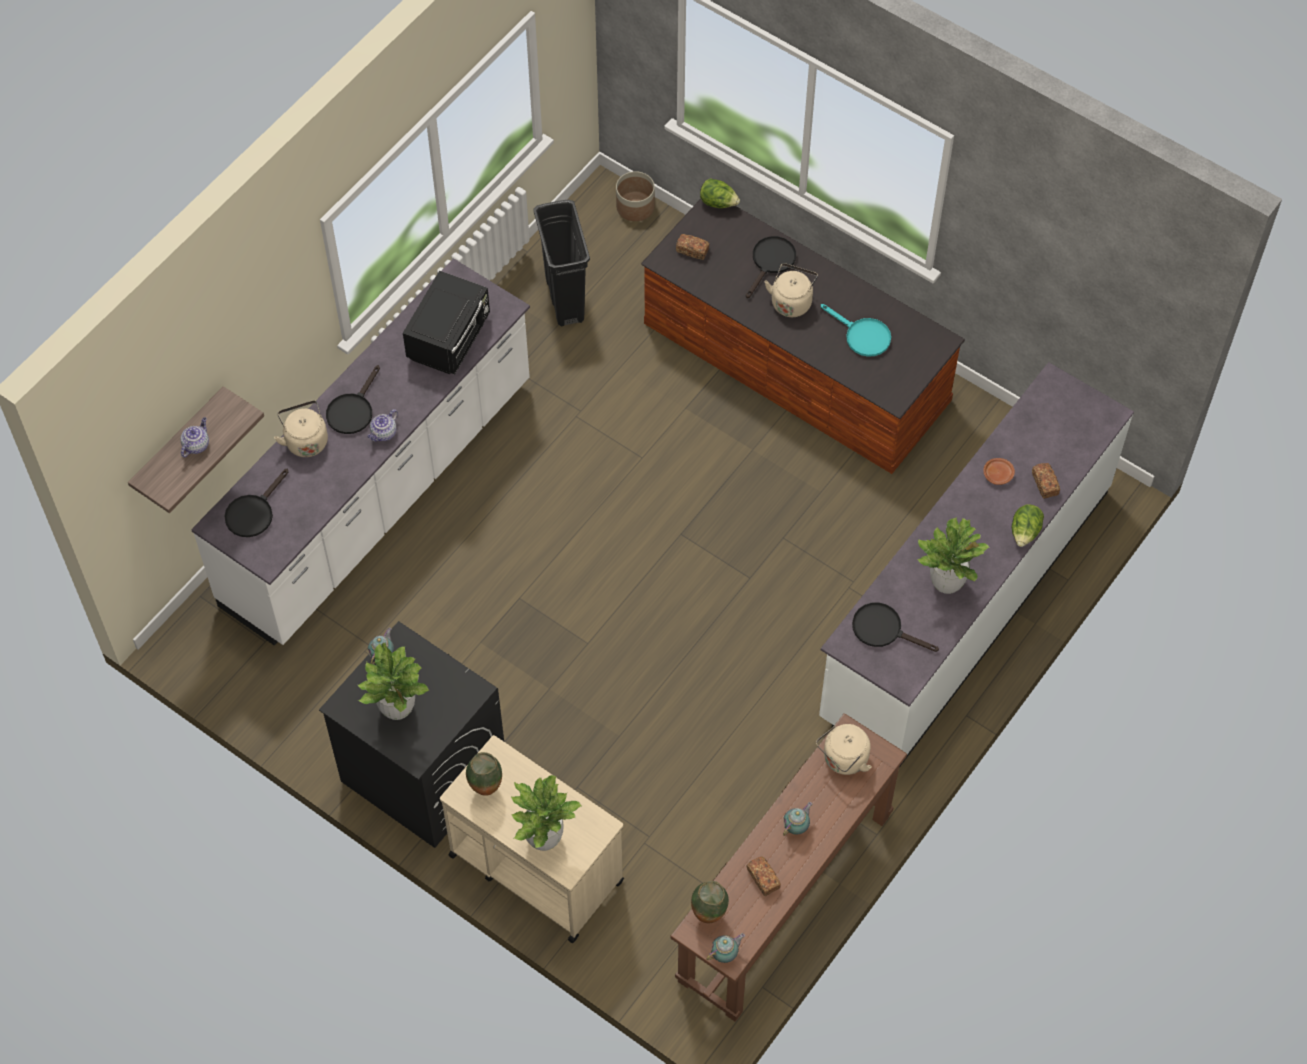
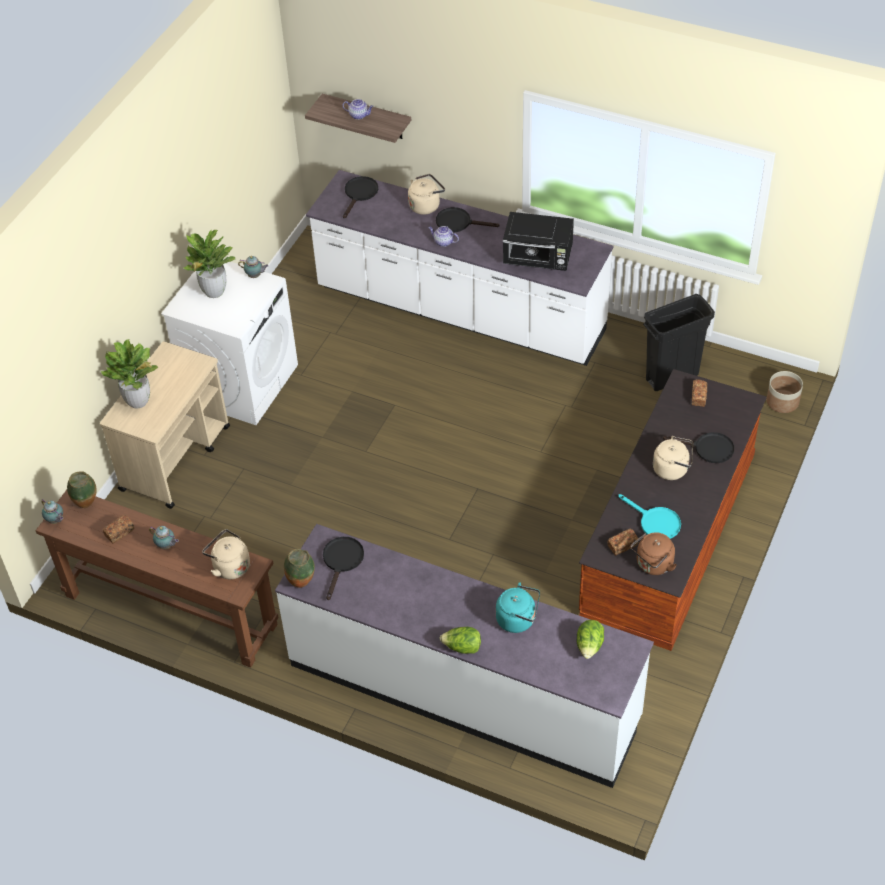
camera: 80 degrees right, 10 degrees down
(253, 512) = (359, 194): black frying pan -> black frying pan turned 90 degrees clockwise
(422, 772) = (241, 382): black washing machine -> white washing machine
(485, 788) = (174, 363): vase -> vase (301, 583)
(718, 203) = (755, 404): lettuce -> lettuce (589, 646)
(862, 336) = (655, 522): turquoise frying pan -> turquoise frying pan turned 75 degrees counterclockwise
(919, 352) = (653, 565): none -> brown kettle
(947, 583) = (397, 598): potted plant -> none
(998, 474) = (518, 619): brown plate -> turquoise kettle
(1045, 484) = (517, 656): bread -> bread (622, 546)

